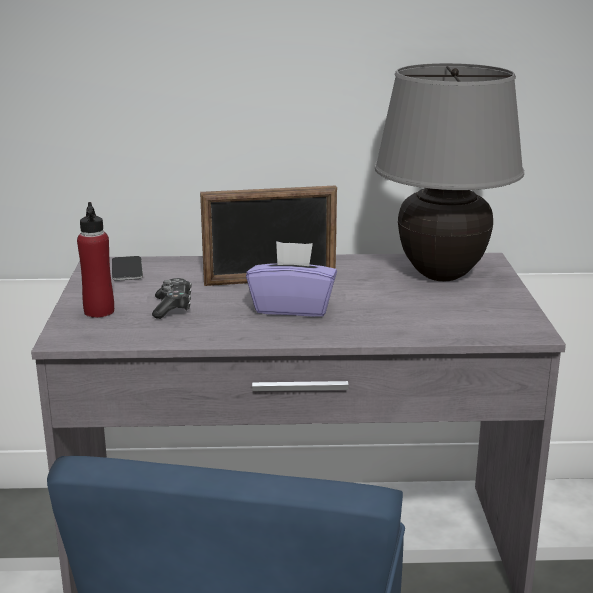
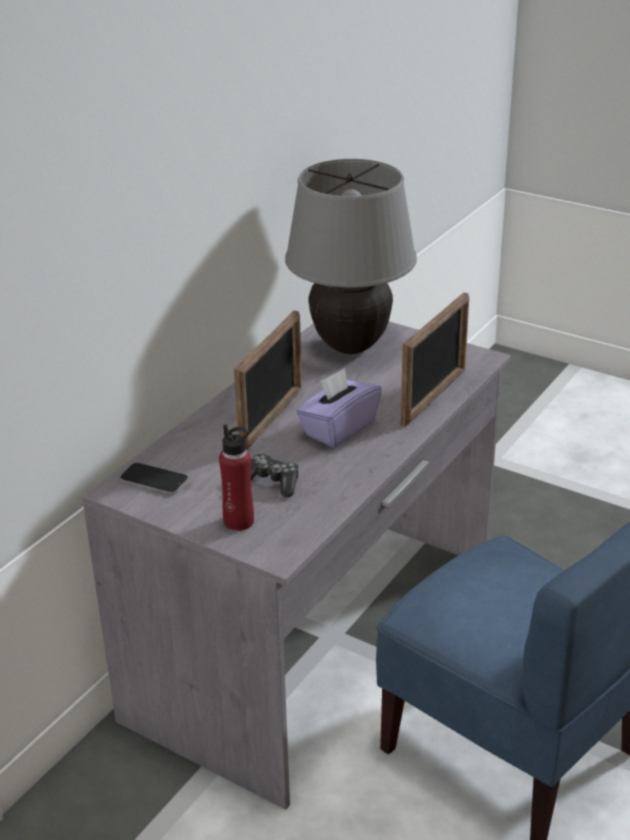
camera: 55 degrees left, 10 degrees up
(413, 330) = (434, 397): none -> picture frame

